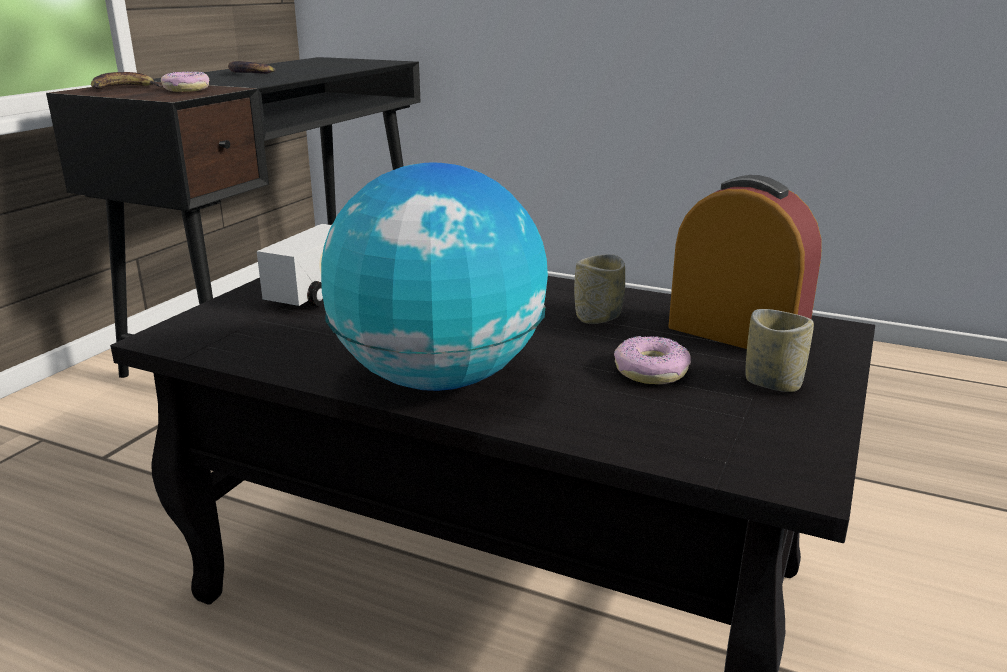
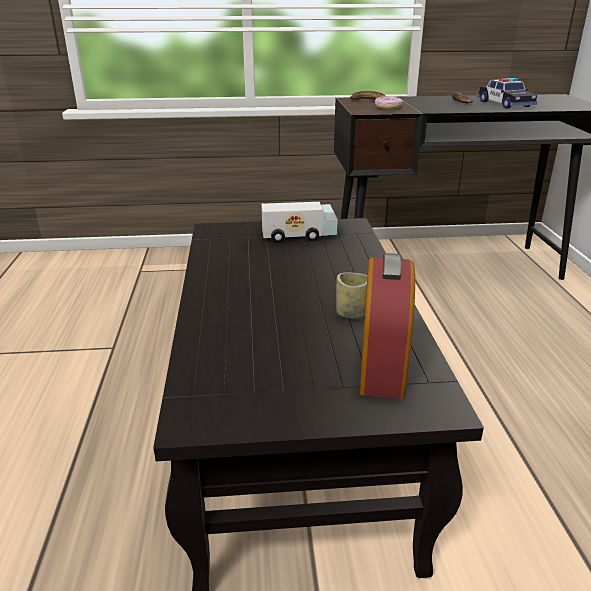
camera: 60 degrees right, 5 degrees up
(305, 69) = (505, 104): none -> toy car
(438, 379) = (223, 294): globe -> none
(650, 371) = (288, 348): donut -> none
(772, 383) = (313, 394): cup -> none

